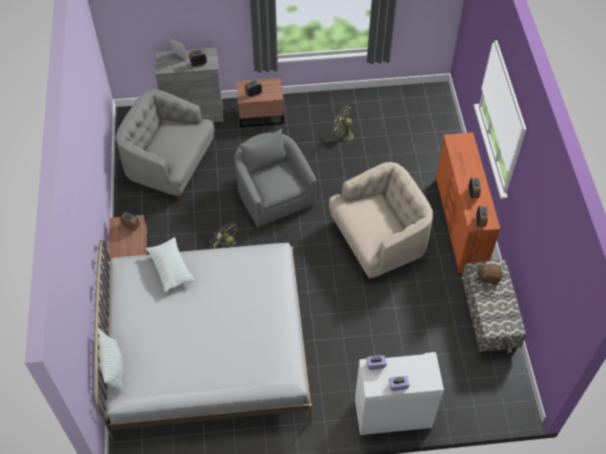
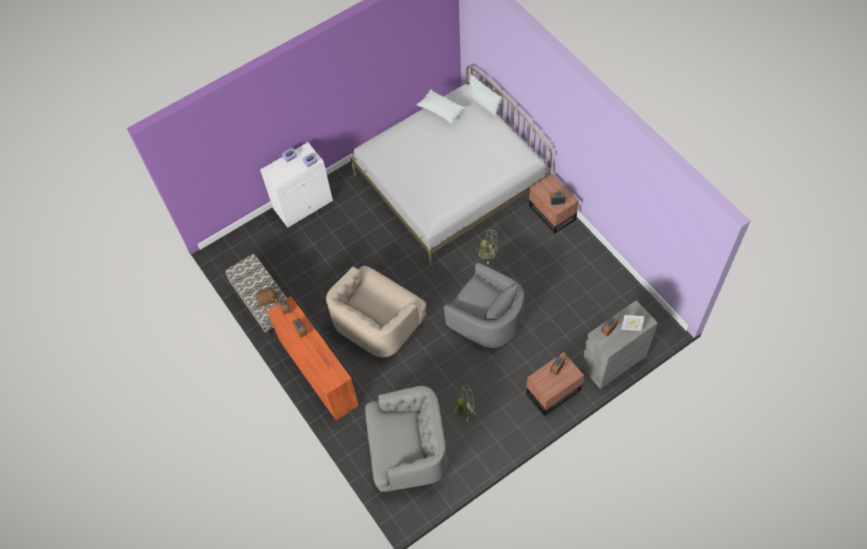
camera: 155 degrees right, 5 degrees up
(170, 164) = (590, 301): grey armchair -> grey armchair (407, 450)
(171, 268) = (496, 174): pillow -> pillow (441, 110)

